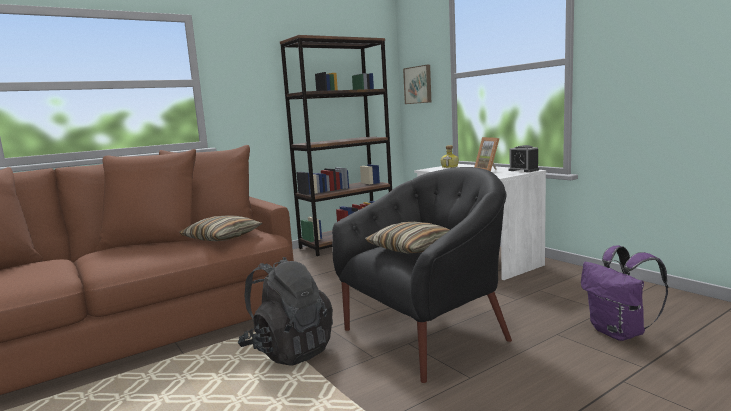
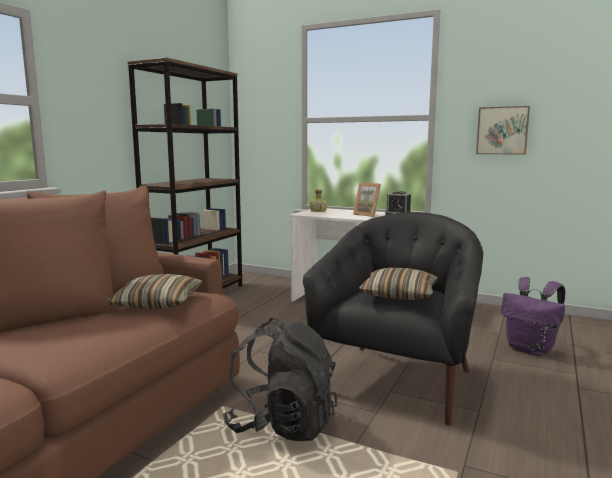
camera: 30 degrees left, 0 degrees up
(418, 85) = (258, 125): picture -> picture (502, 130)

